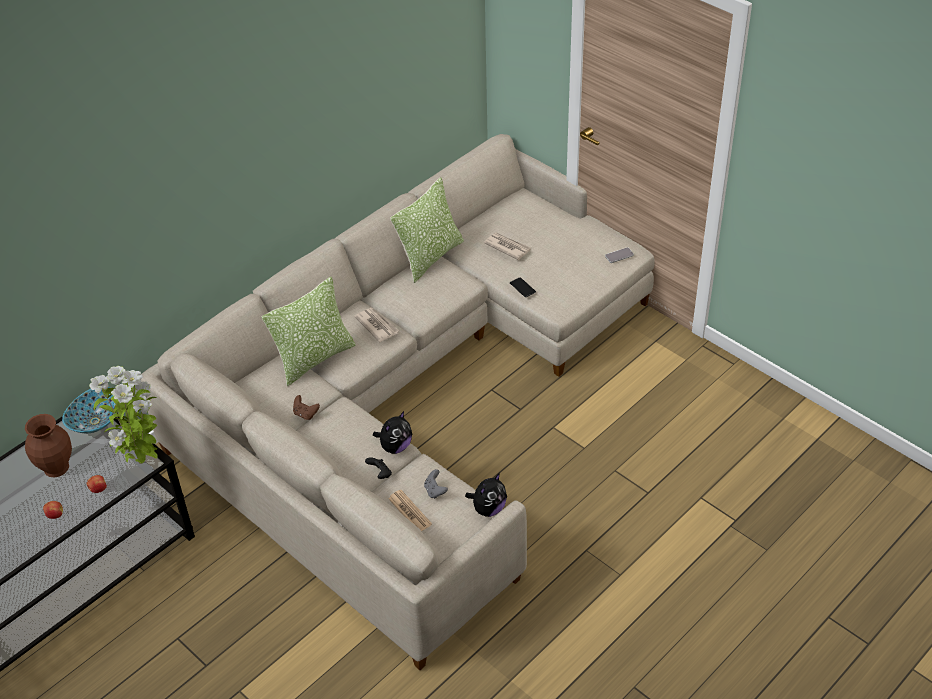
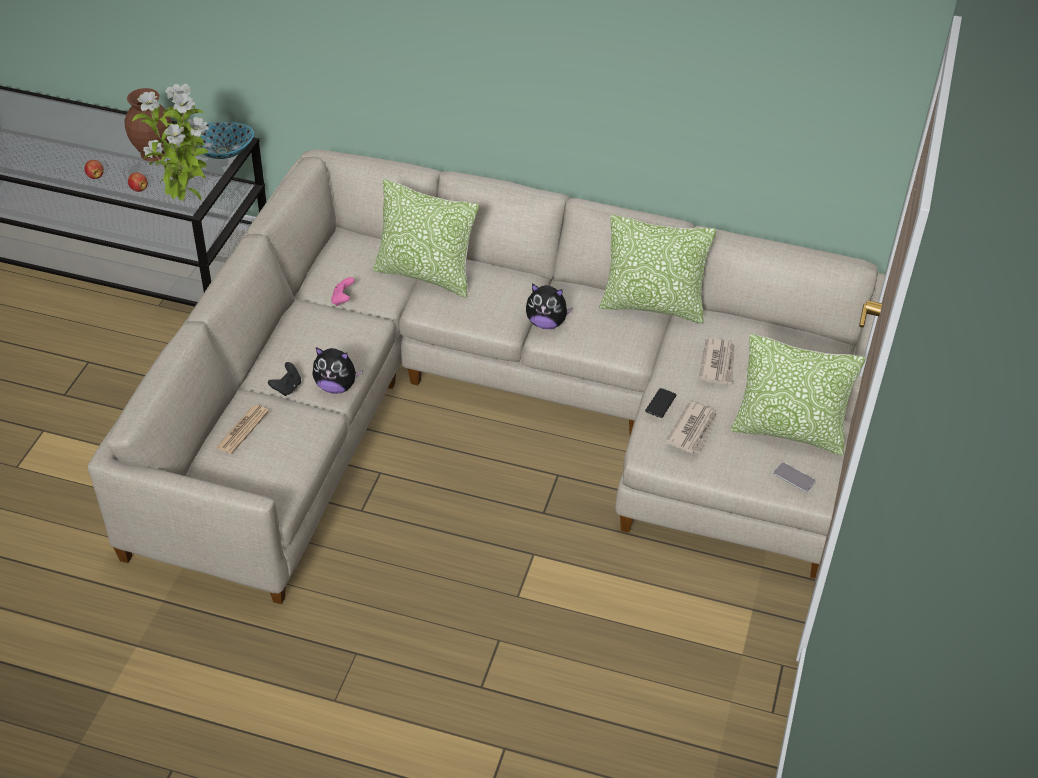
camera: 60 degrees right, 0 degrees up
(305, 414) = (342, 300): brown game controller -> pink game controller
(377, 325) = (507, 303): newspaper -> newspaper (693, 430)
(435, 491) = (283, 440): grey game controller -> none
(488, 508) = (283, 496): plush toy -> plush toy (546, 323)
(582, 242) = (788, 431): none -> pillow

